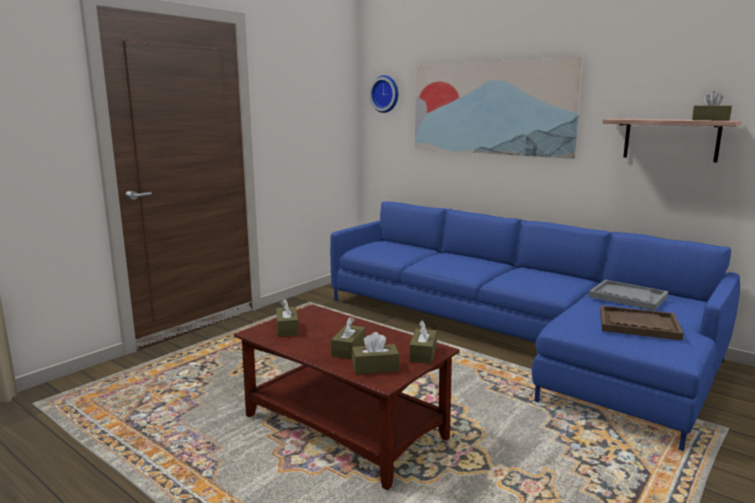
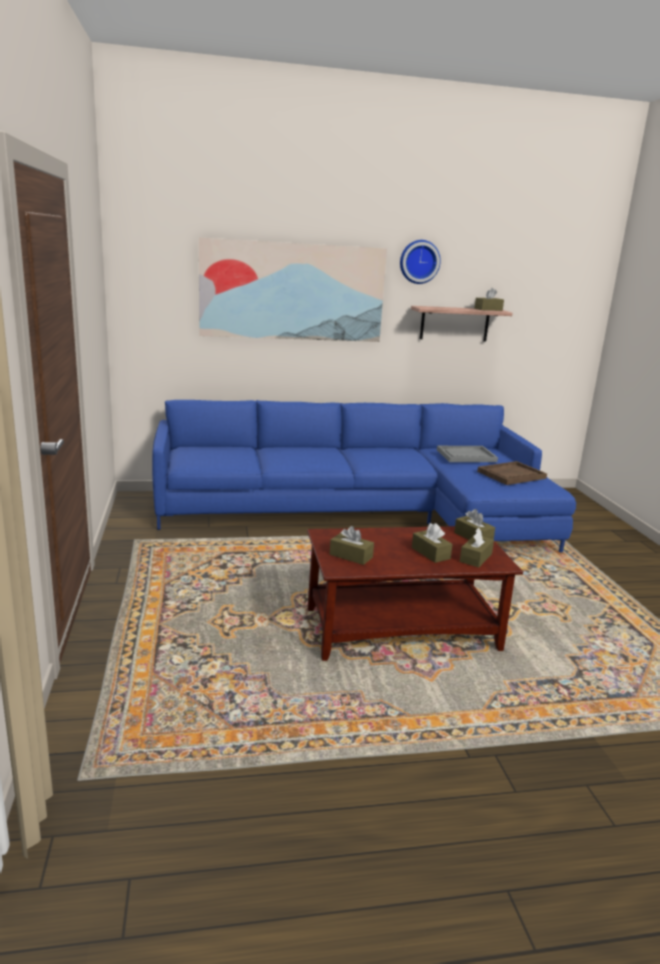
camera: 50 degrees left, 5 degrees up
(385, 94) = (149, 268): wall clock -> wall clock (419, 261)

